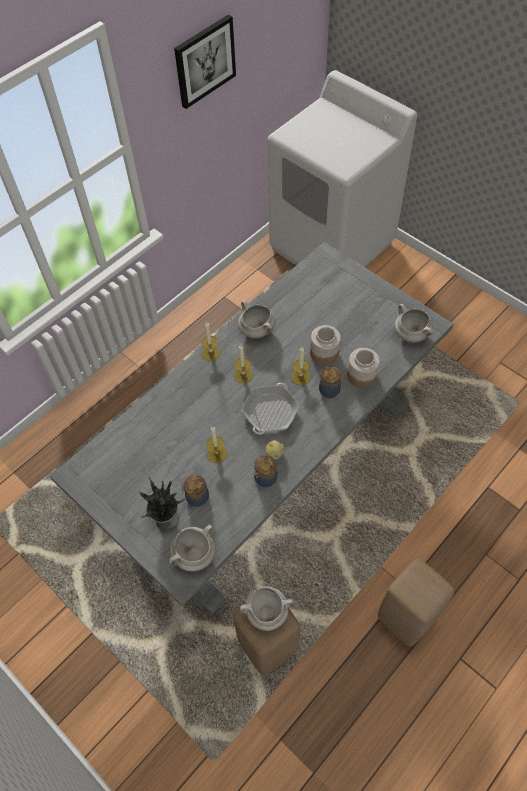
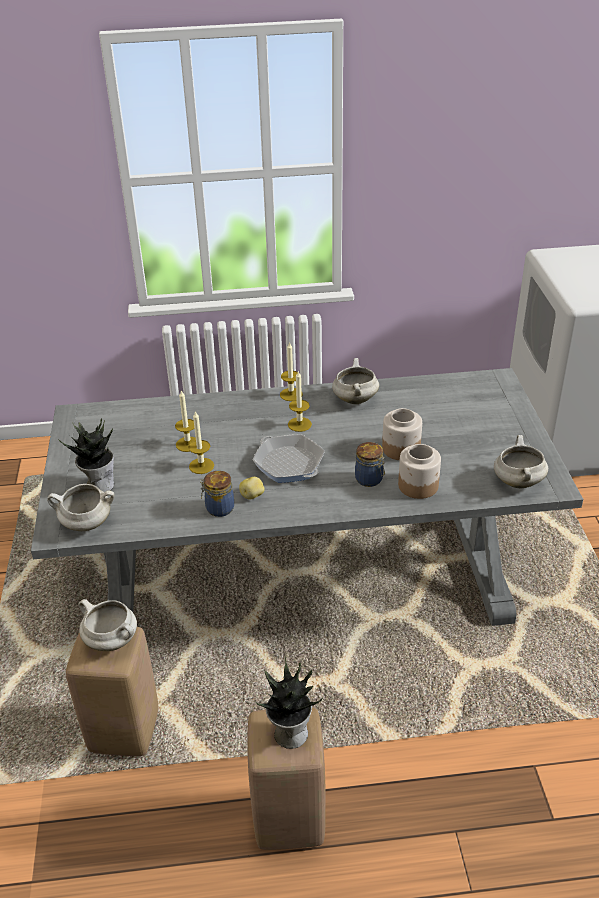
camera: 40 degrees right, 20 degrees down
(196, 497) = (143, 485): jar -> none
(204, 61) = (464, 121): picture -> none
(270, 412) = (289, 464): frying pan -> frying pan turned 75 degrees clockwise
(300, 377) = (353, 454): candle -> candle (188, 444)
(423, 585) = (290, 733): none -> potted plant

